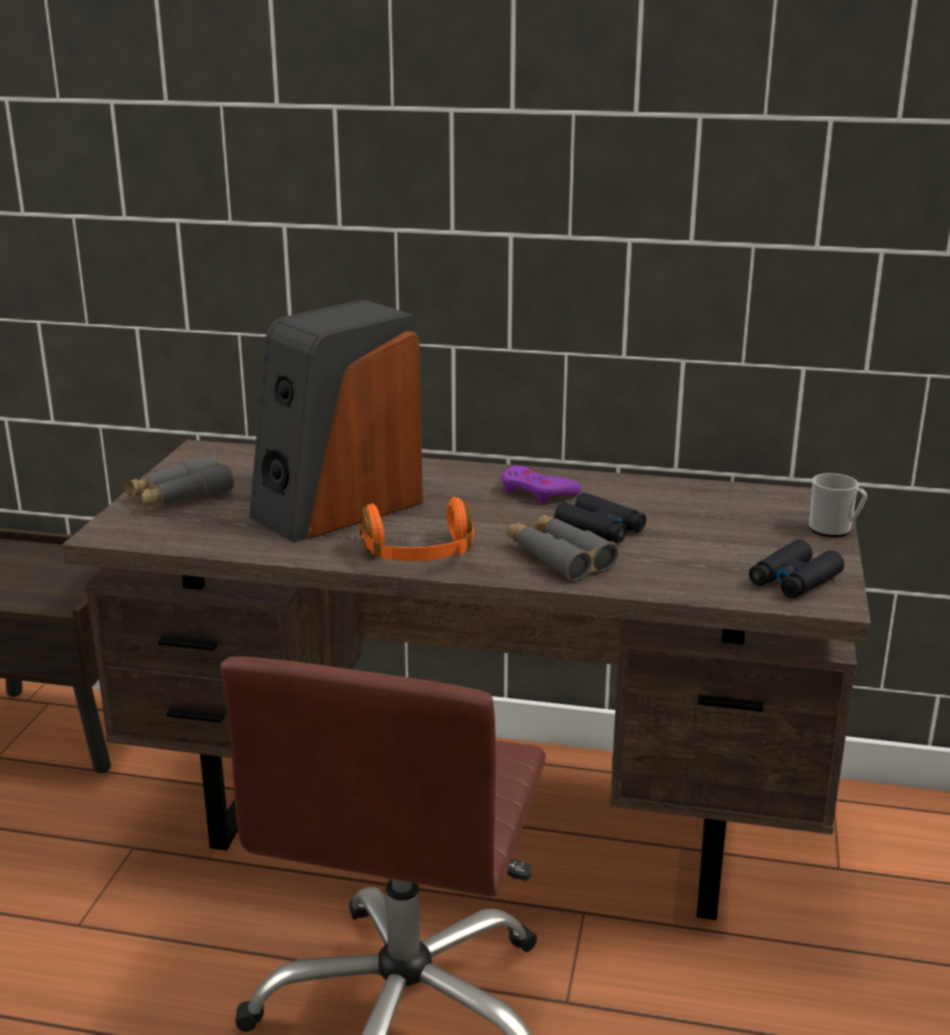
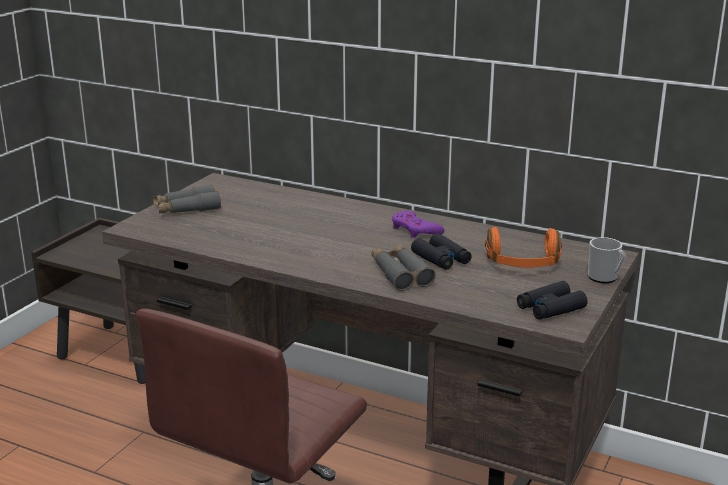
camera: 15 degrees right, 0 degrees up
(336, 508) = (278, 227): speaker -> none
(419, 555) = (311, 262): orange headphones -> orange headphones (522, 264)

